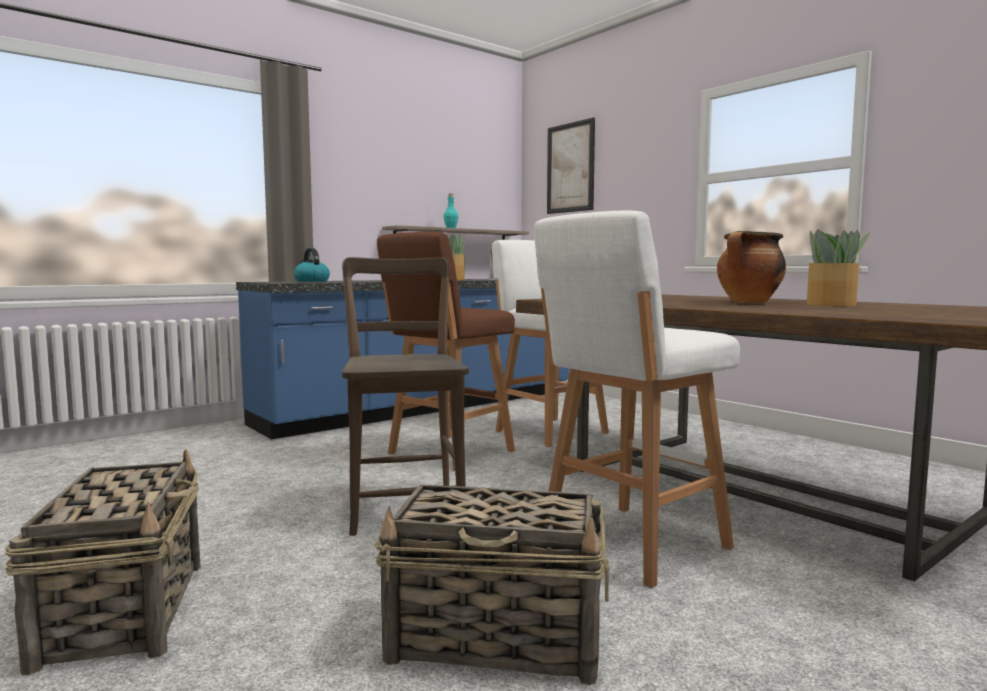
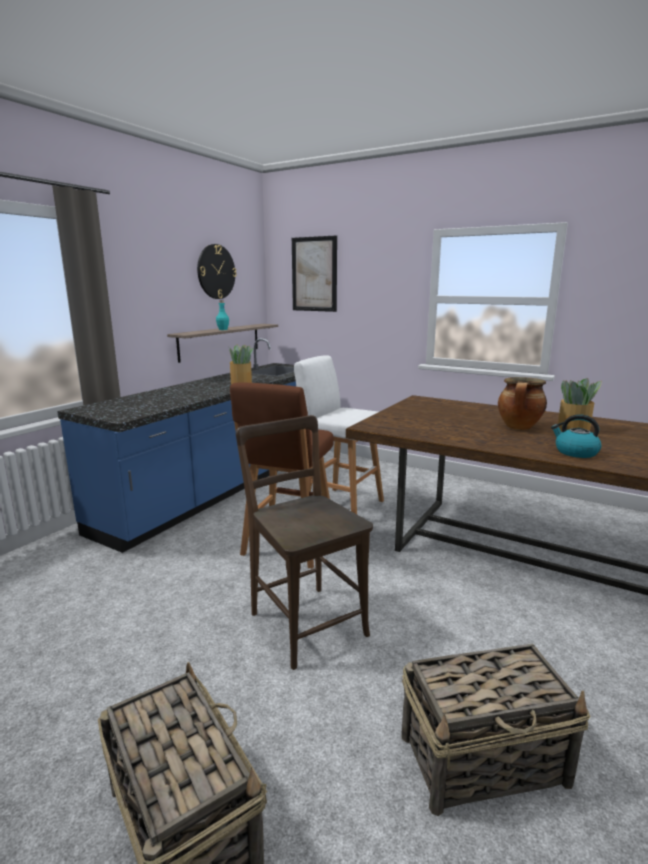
camera: 20 degrees left, 10 degrees up
(311, 281) = (131, 403): kettle -> kettle (575, 452)
(451, 165) = (216, 272): none -> wall clock
(630, 544) = (488, 629): white stool -> none

